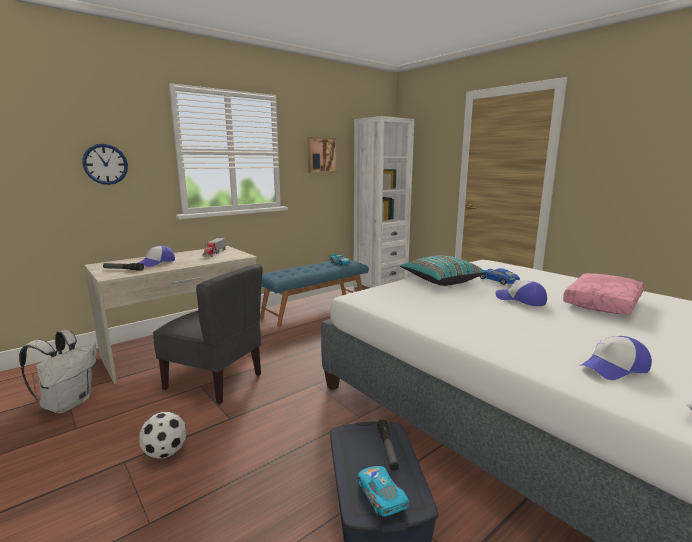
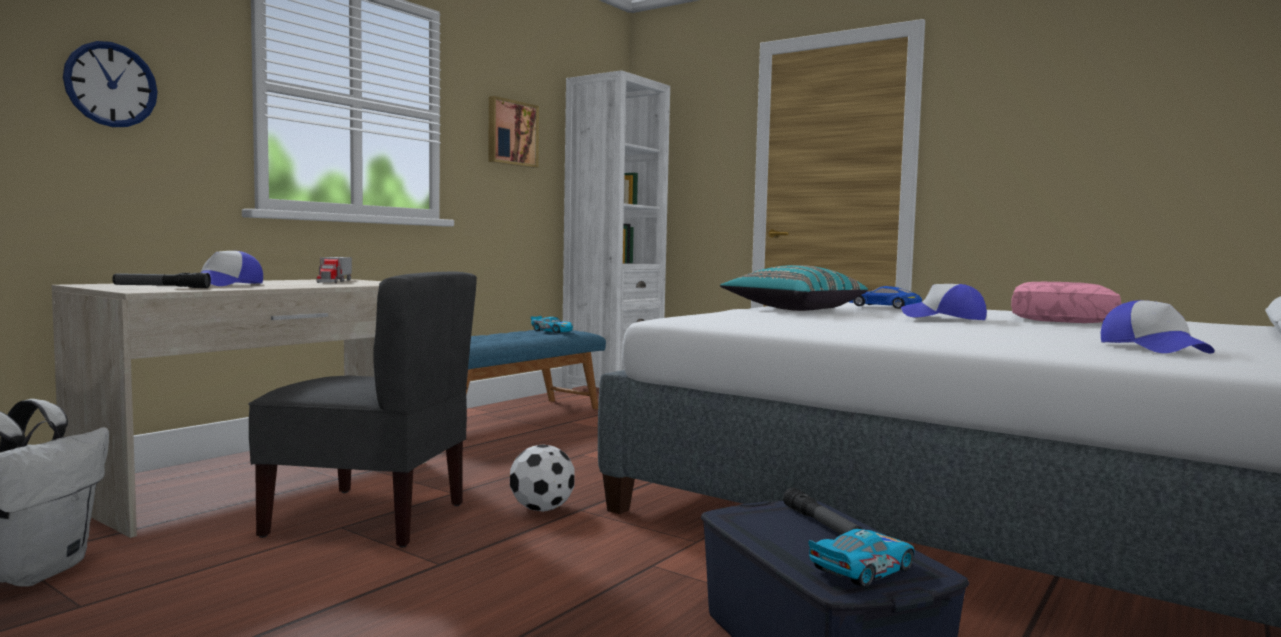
camera: 15 degrees left, 10 degrees down
(165, 452) = (331, 619): football -> football (541, 509)
(381, 497) = (862, 570): toy car -> toy car turned 90 degrees clockwise
(614, 367) = (1154, 348): cap -> cap turned 60 degrees counterclockwise

